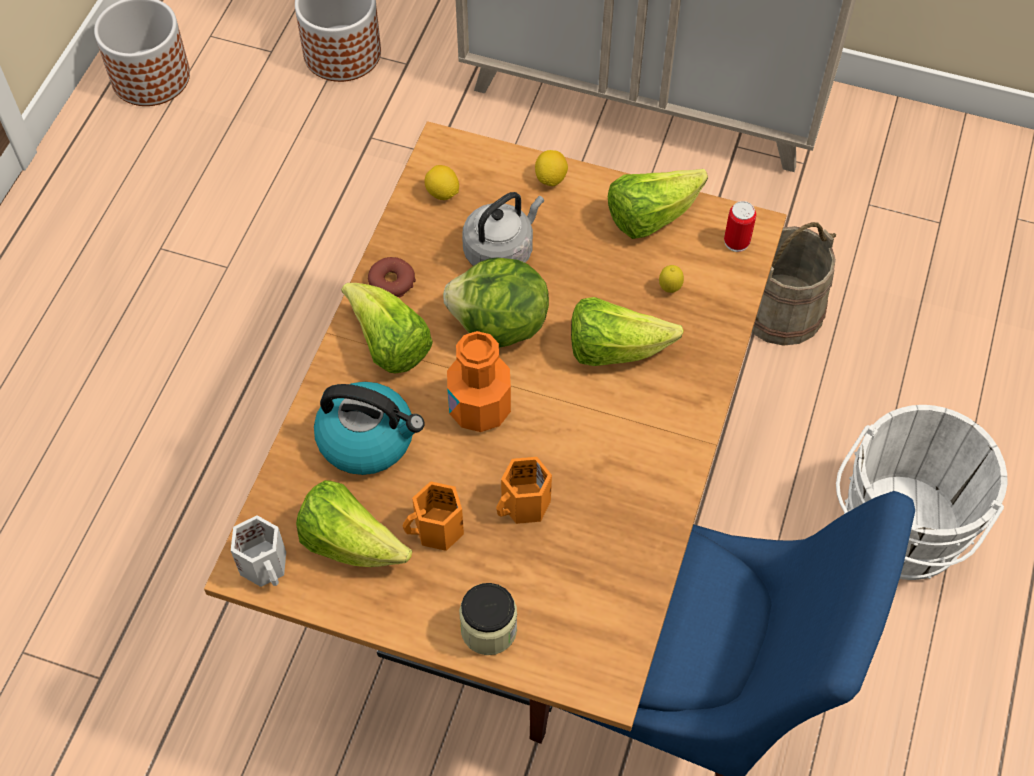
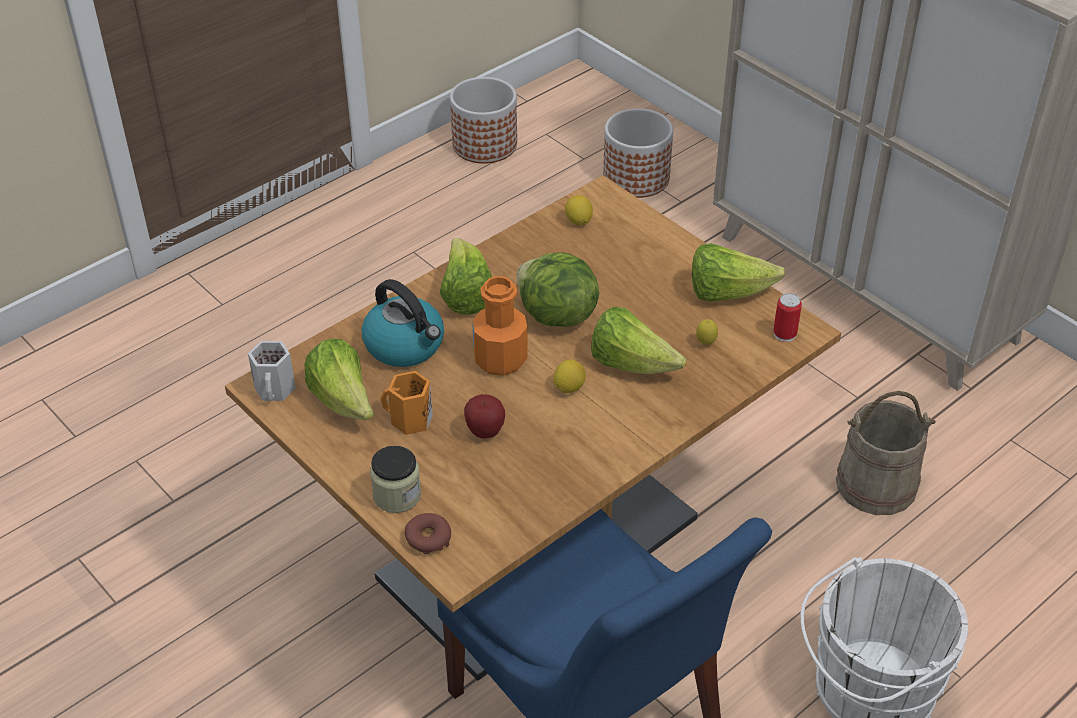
camera: 30 degrees right, 15 degrees down
(391, 282) = (498, 260): donut -> donut (428, 538)
(501, 250) = (594, 271): grey kettle -> none
(525, 505) = (485, 432): orange mug -> apple
(550, 178) = (668, 241): lemon -> lemon (569, 387)

